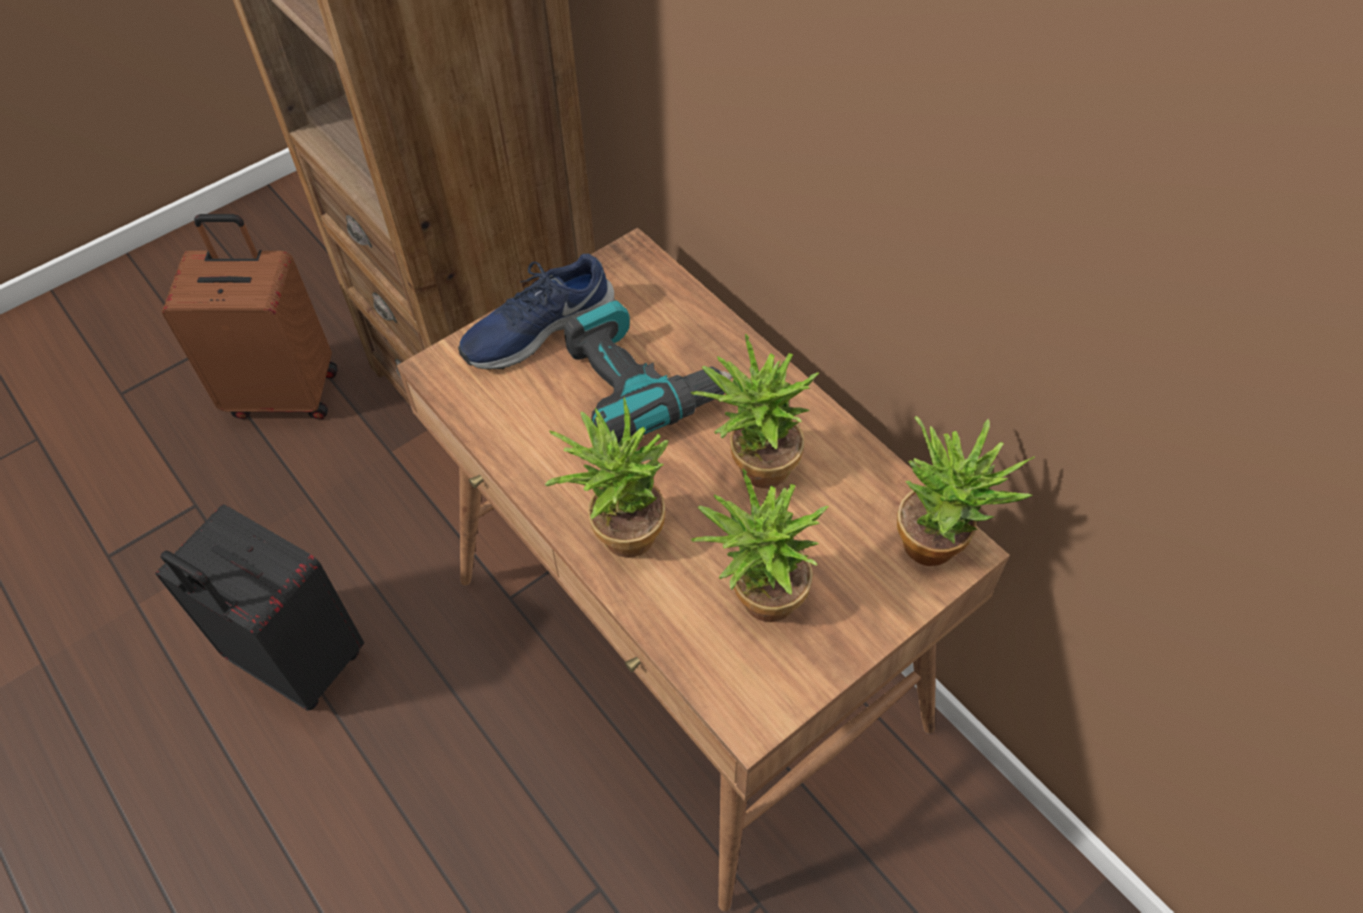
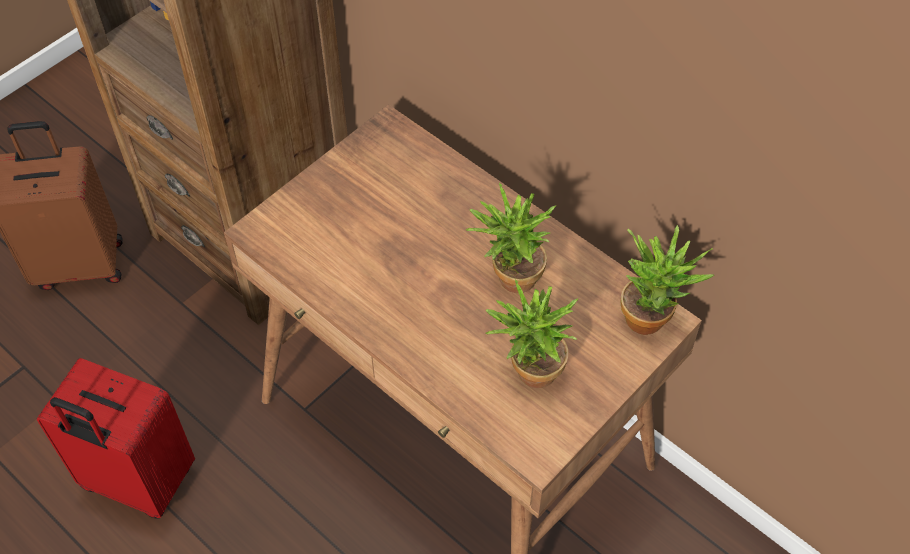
camera: 10 degrees left, 0 degrees up
(295, 662) = (137, 482): black suitcase -> red suitcase
(537, 329) = (326, 192): blue shoe -> none
(618, 530) = (419, 336): potted plant -> none
(641, 384) = (414, 226): power drill -> none

